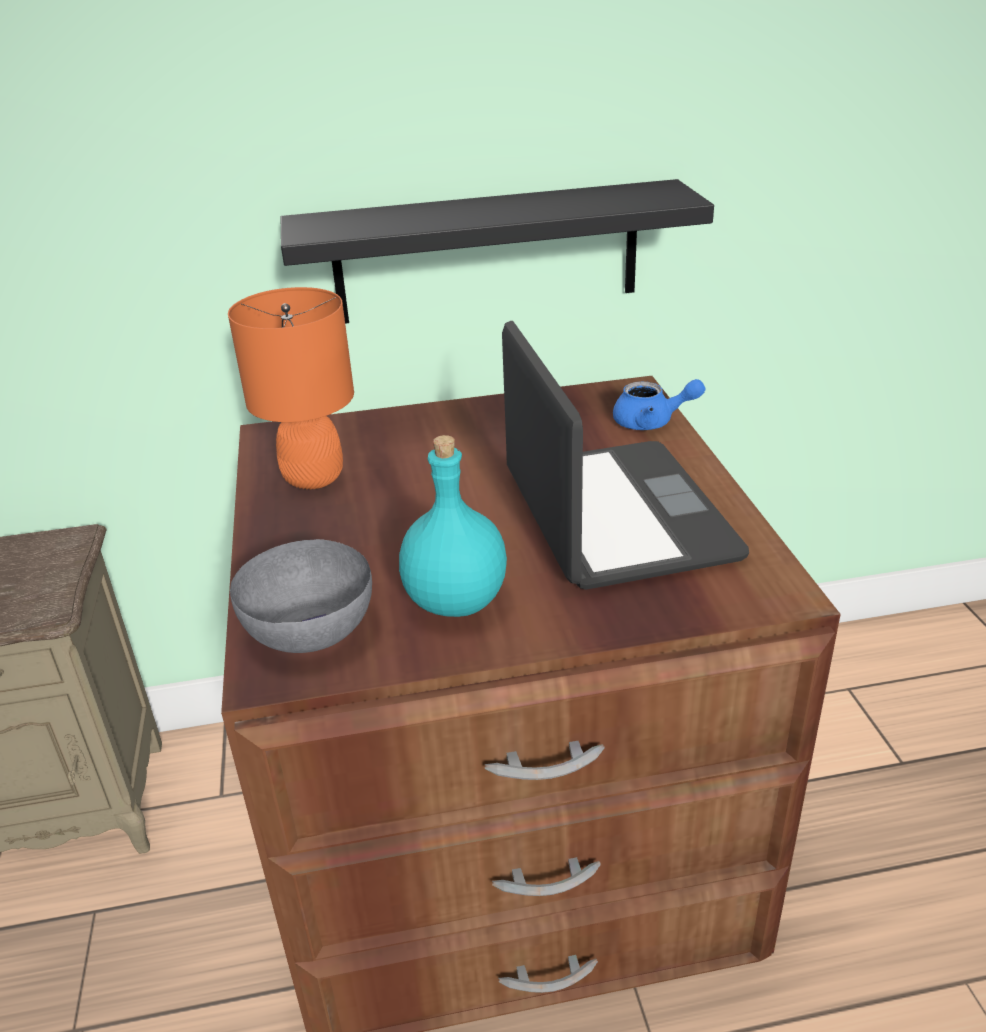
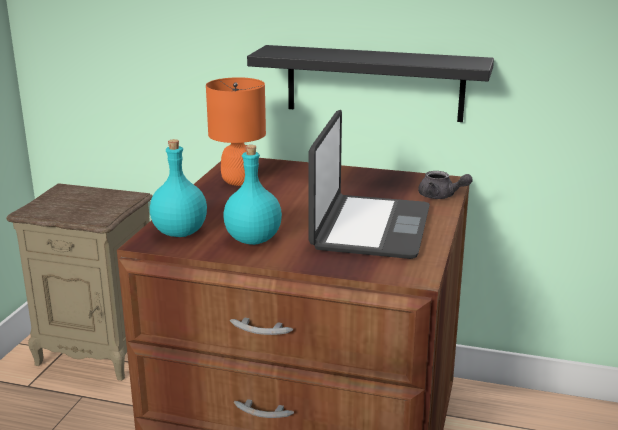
camera: 25 degrees right, 10 degrees down
(308, 627) = (179, 232): grey bowl -> turquoise bottle
(651, 422) = (441, 196): blue teapot -> grey teapot

